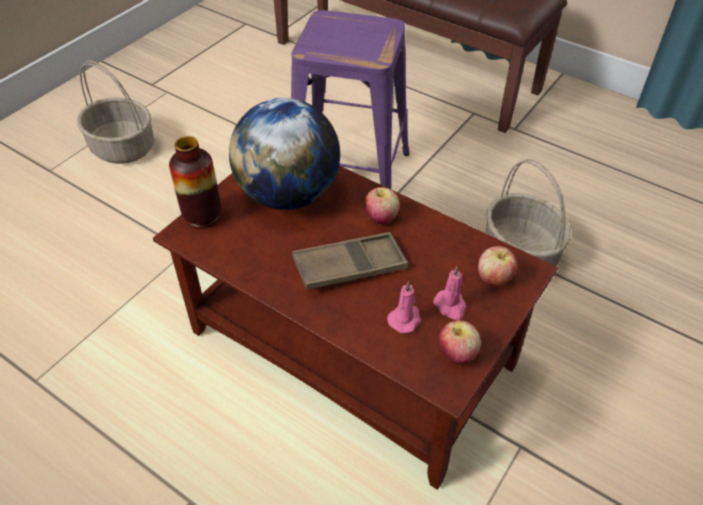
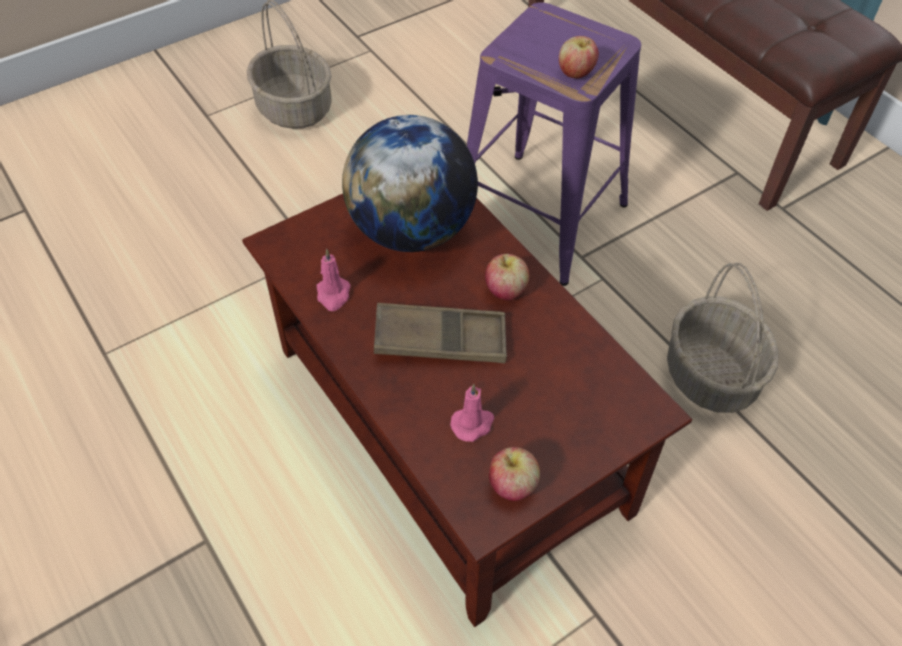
camera: 20 degrees right, 5 degrees up
(203, 217) = (305, 230): vase -> none
(450, 306) = (534, 425): pink candle -> pink candle (333, 295)
(494, 278) = (603, 408): apple -> apple (575, 73)

